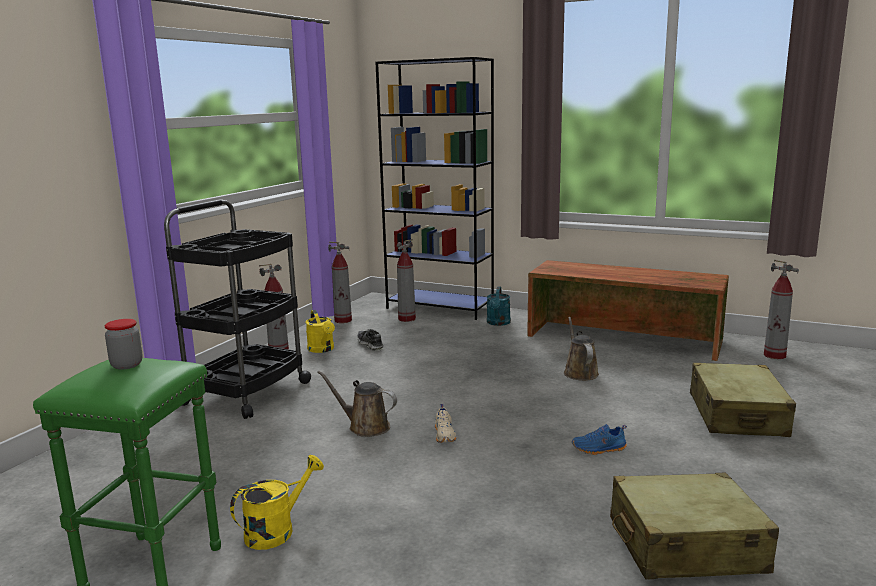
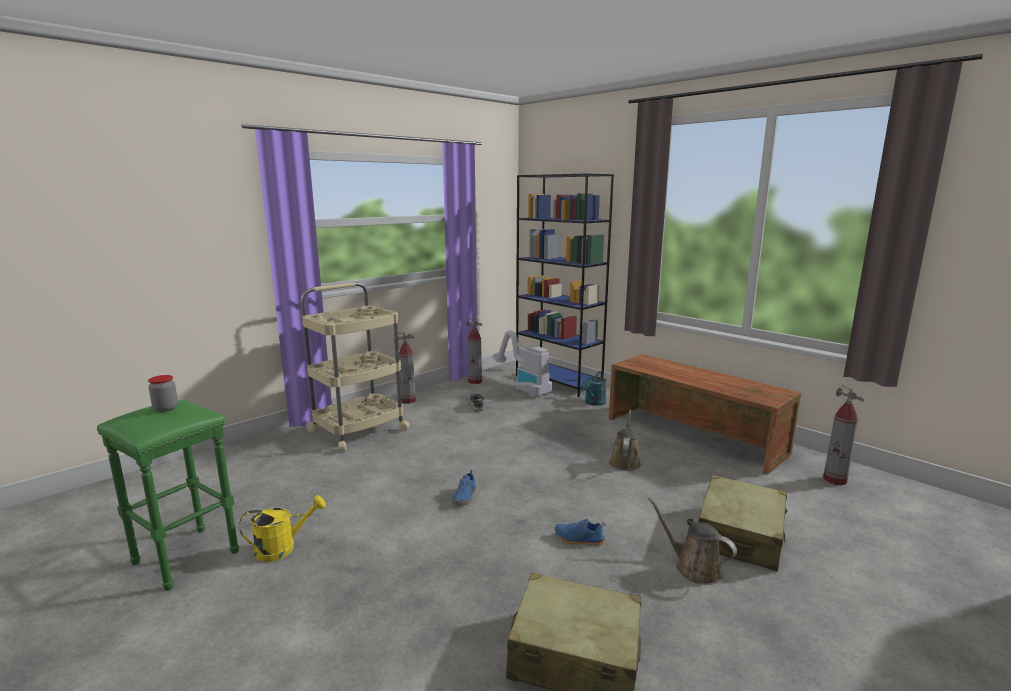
camera: 20 degrees right, 0 degrees up
(247, 393) = (359, 431): black cart -> beige cart
(322, 349) = (439, 404): yellow watering can -> none
(365, 426) = (414, 476): brown watering can -> brown watering can (693, 568)
(406, 319) = (523, 387): fire extinguisher -> vacuum cleaner
(445, 435) = (465, 496): beige shoe -> blue shoe

